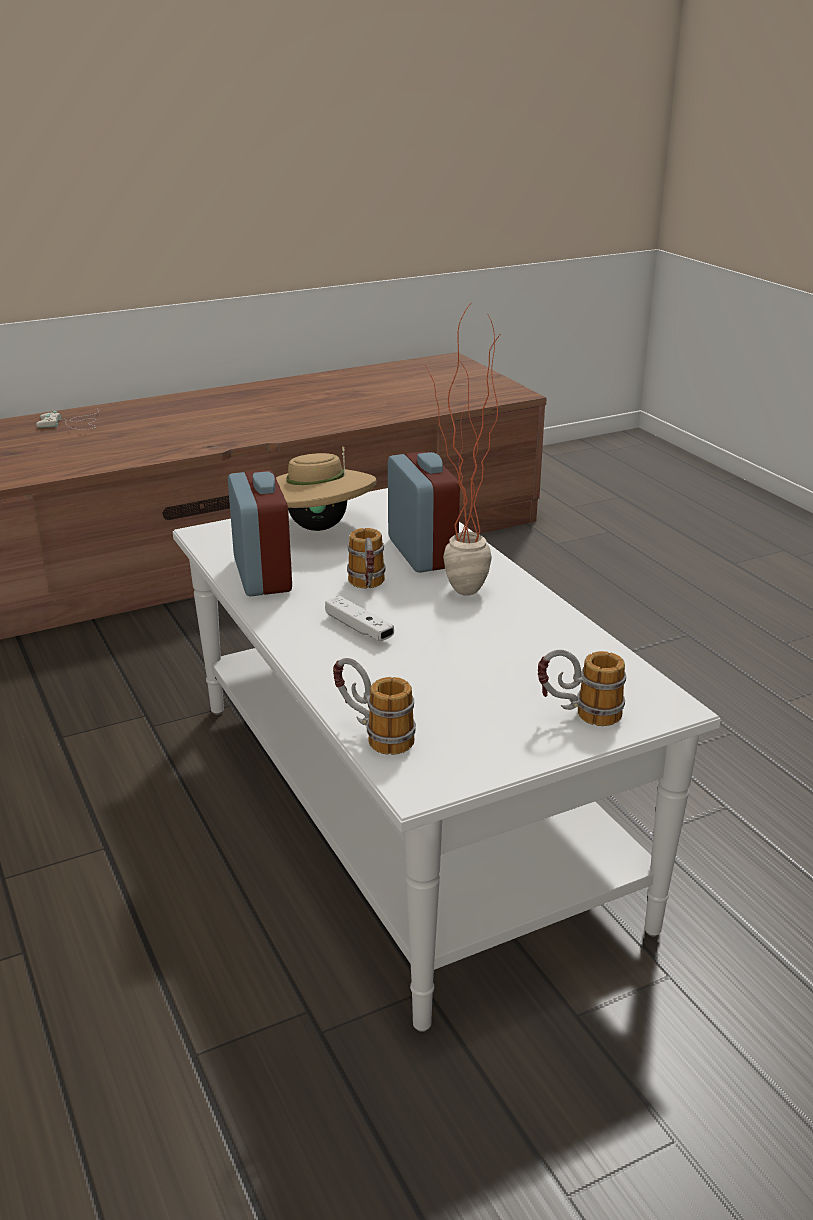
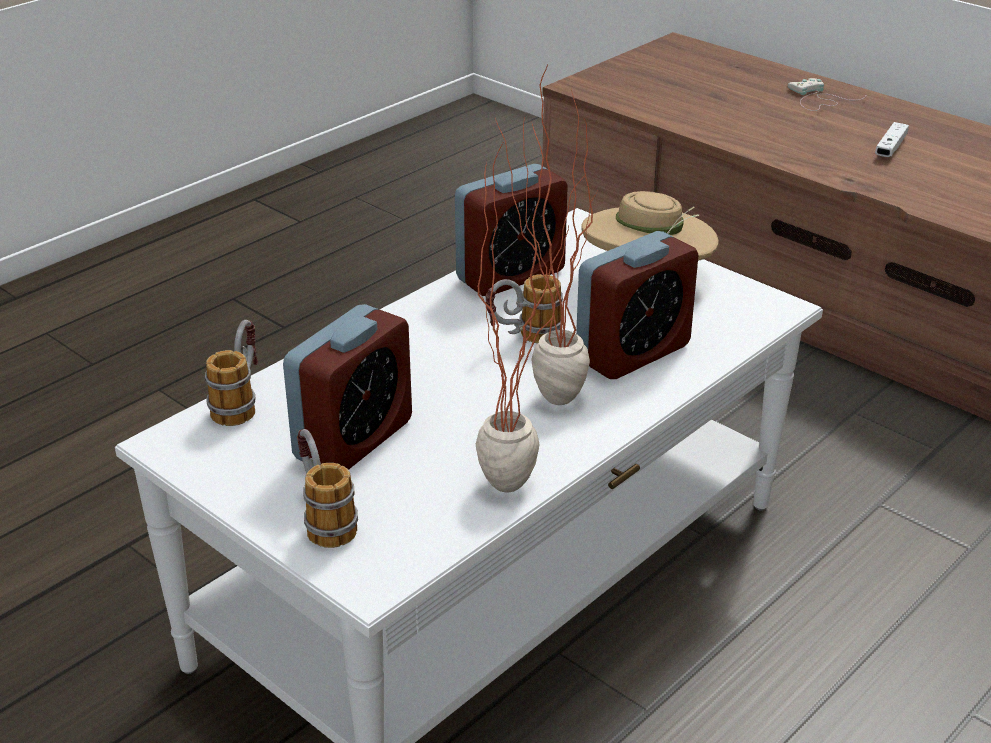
camera: 70 degrees right, 5 degrees up
(359, 628) = (434, 351): white game controller -> white game controller (890, 148)
(472, 685) = (353, 439): none -> alarm clock
(574, 624) = (527, 486): none -> potted plant

